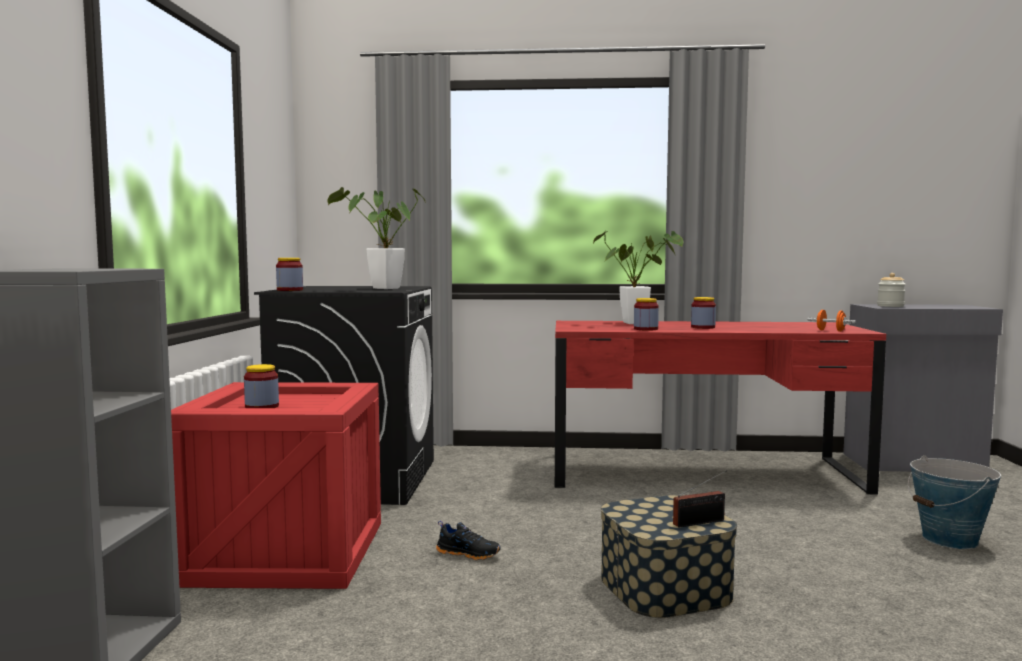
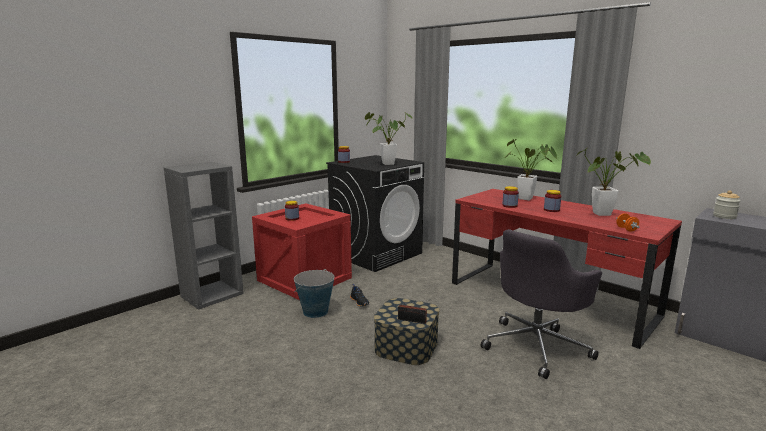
camera: 40 degrees right, 10 degrees up
(763, 324) = (605, 214): none -> potted plant
(797, 526) = (536, 346): none -> grey office chair
(950, 539) = (620, 390): bucket -> bucket (315, 312)

